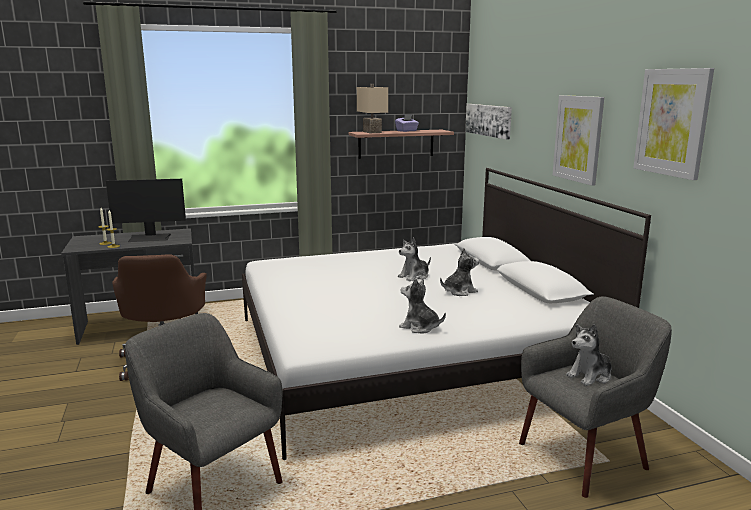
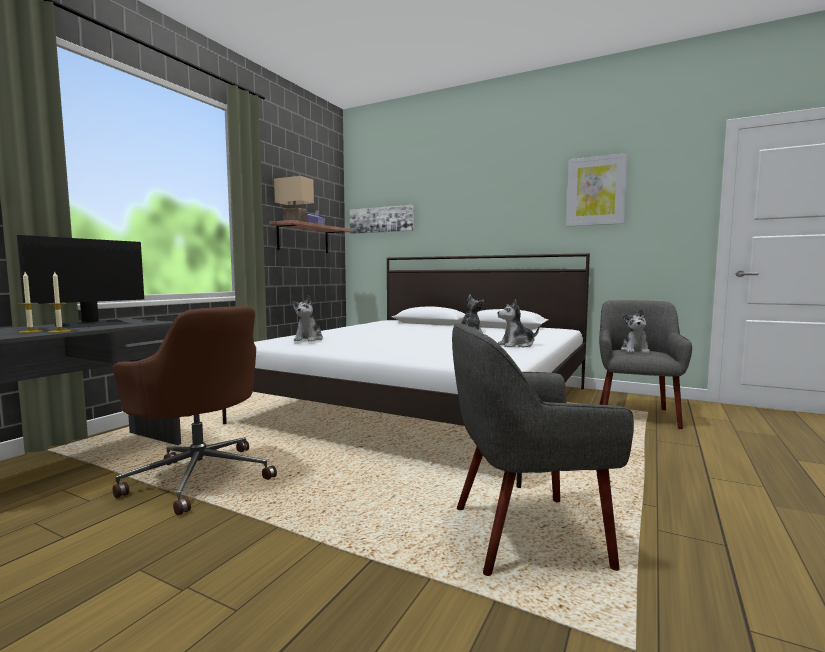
camera: 45 degrees left, 10 degrees down
(414, 276) = (417, 332): plush toy -> plush toy (309, 339)
(578, 138) = (500, 216): picture -> none

